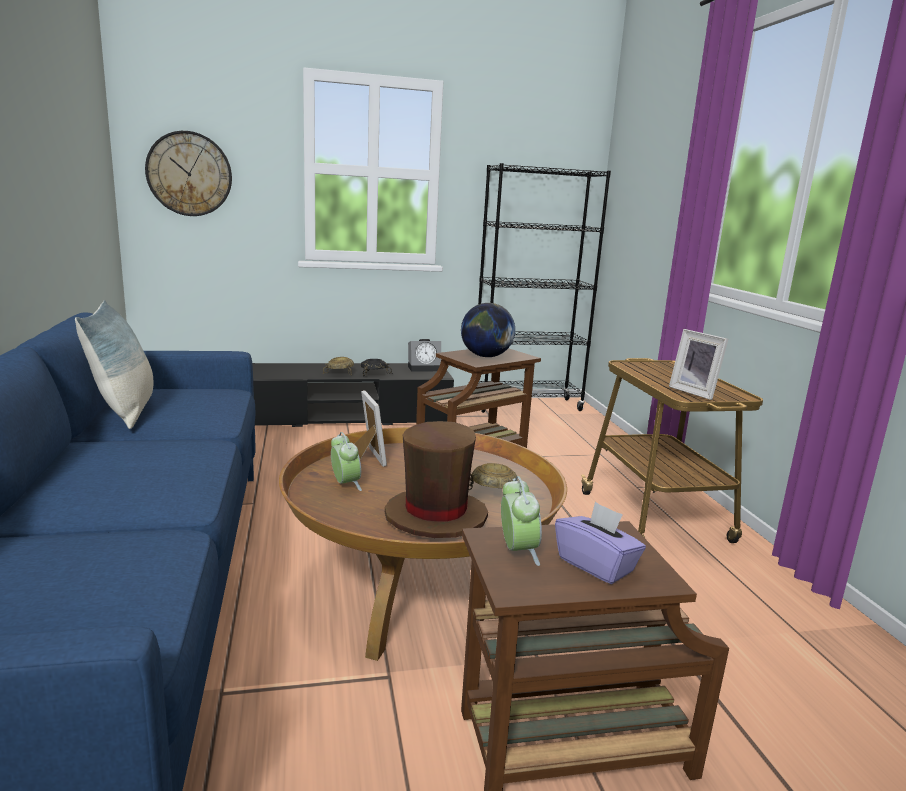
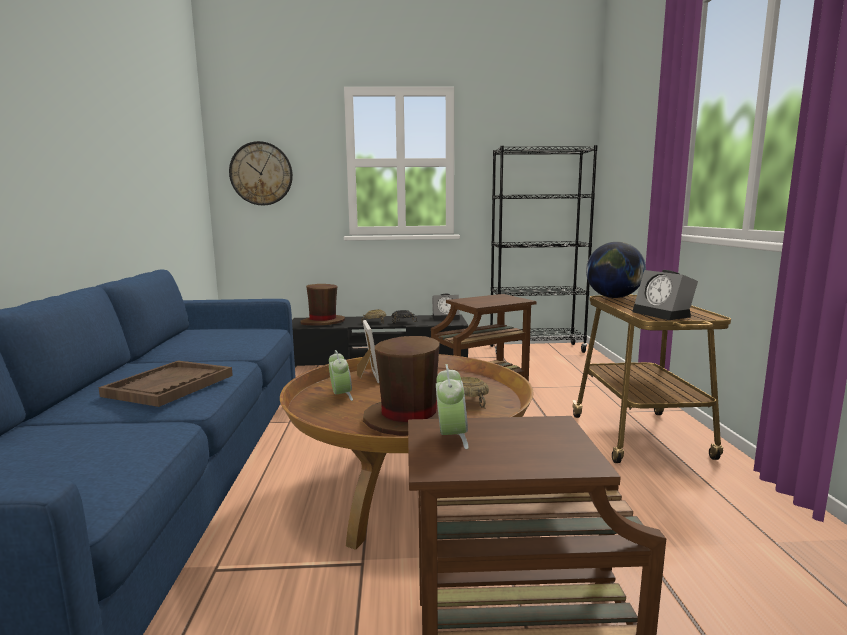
camera: 10 degrees right, 5 degrees down
(125, 411) = (181, 342): pillow -> none
(148, 479) = (169, 385): none -> brown tray
(273, 371) = (323, 322): none -> brown hat
(486, 356) = (488, 301): globe -> globe (613, 297)
(596, 565) = (524, 450): purple tissue box -> none
(695, 392) = (664, 314): picture frame -> alarm clock

